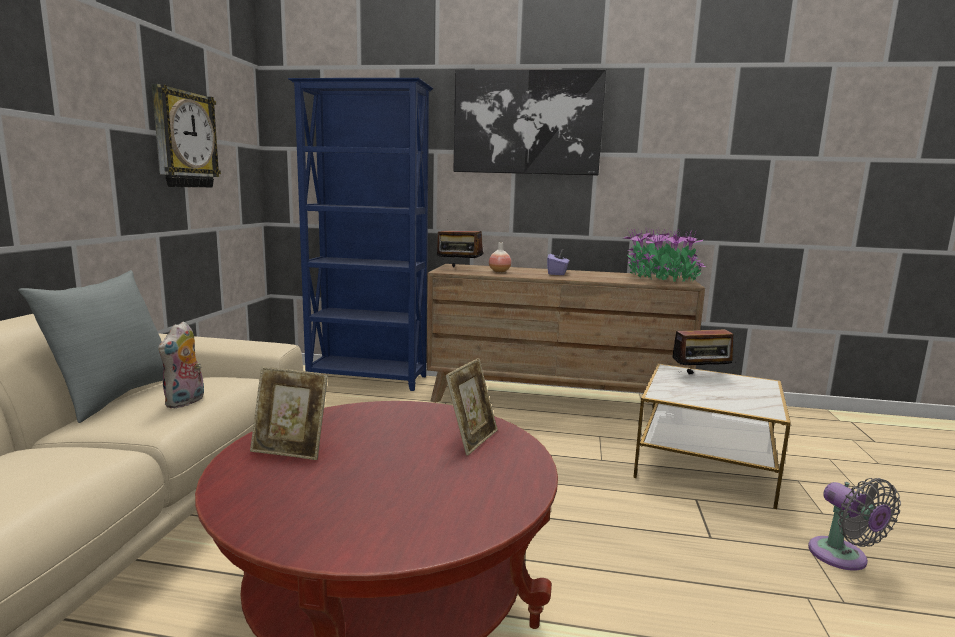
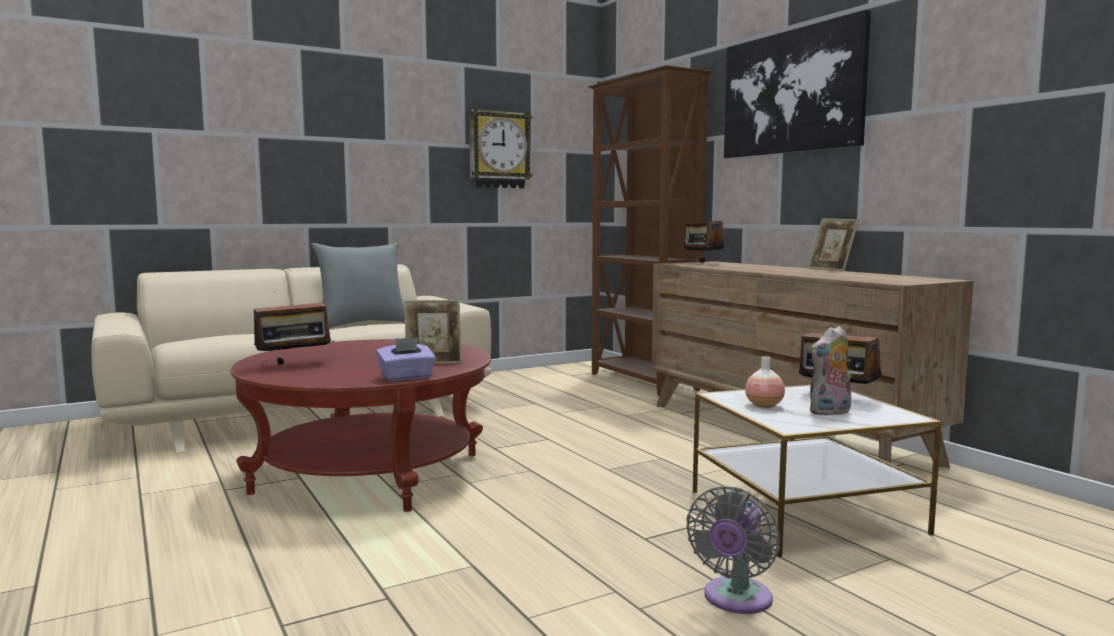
camera: 50 degrees right, 5 degrees down
(186, 402) = (369, 326): plush toy -> plush toy (830, 412)
(290, 450) = (346, 347): picture frame -> picture frame (831, 270)
(345, 511) = (294, 365): none -> radio
(367, 379) = (642, 382): blue bookcase -> brown bookcase
(499, 271) = (728, 266): vase -> vase (764, 405)
(557, 273) = (787, 270): purple tissue box -> purple tissue box (406, 377)
(660, 279) = (897, 278): potted plant -> none

